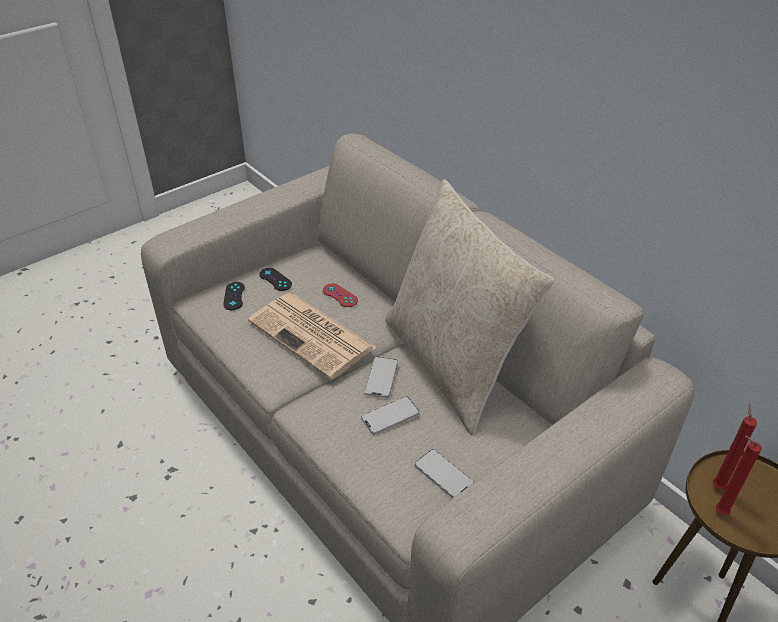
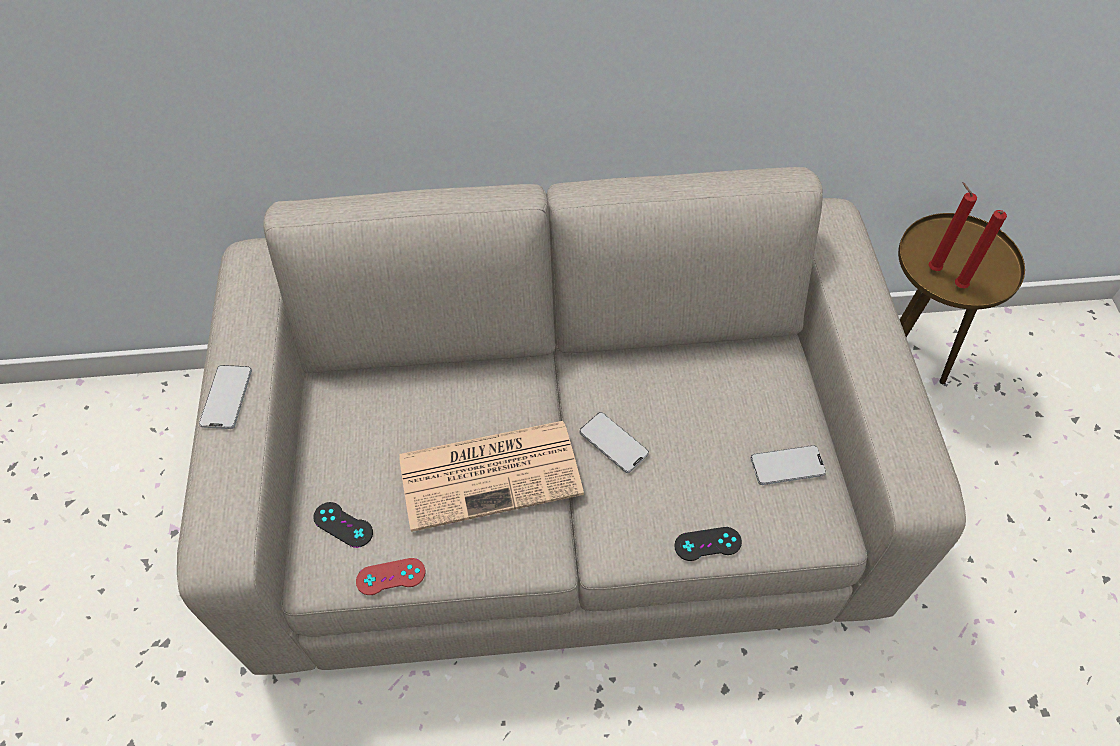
camera: 55 degrees left, 15 degrees up
(275, 279) = (349, 460): black game controller -> black game controller (707, 544)
(340, 295) = (439, 407): red game controller -> red game controller (391, 576)
(390, 416) = (677, 467): phone -> phone (226, 397)
(452, 364) = (637, 366): beige pillow -> none

